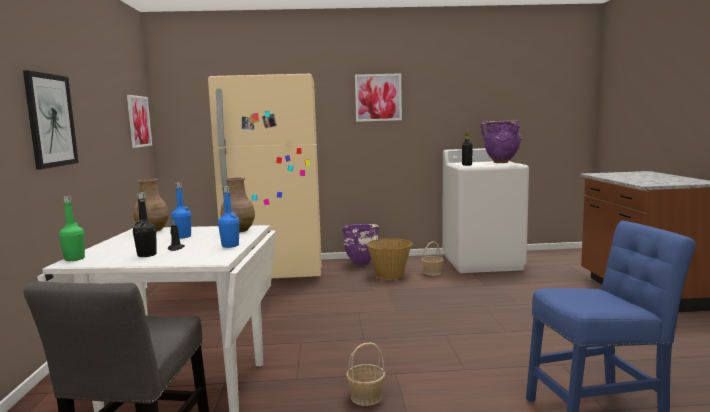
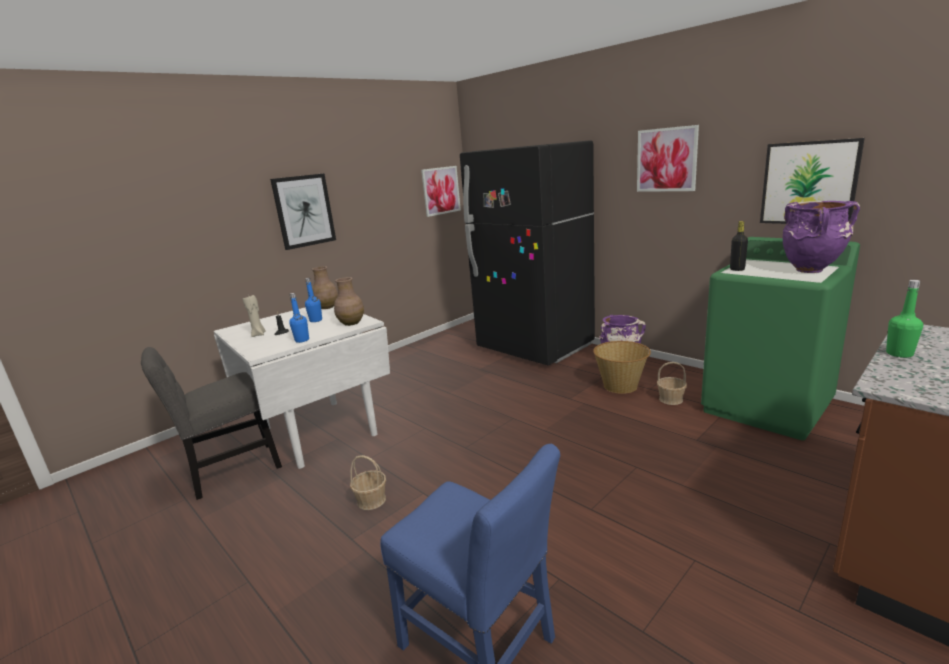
camera: 50 degrees right, 10 degrees up
(74, 259) = (237, 326): green bottle -> green bottle (899, 354)
(147, 255) = (259, 334): black bottle -> beige candle
(276, 272) = (535, 347): beige fridge -> black fridge
(472, 114) = (808, 183): none -> picture
(482, 262) = (767, 407): white washing machine -> green washing machine

